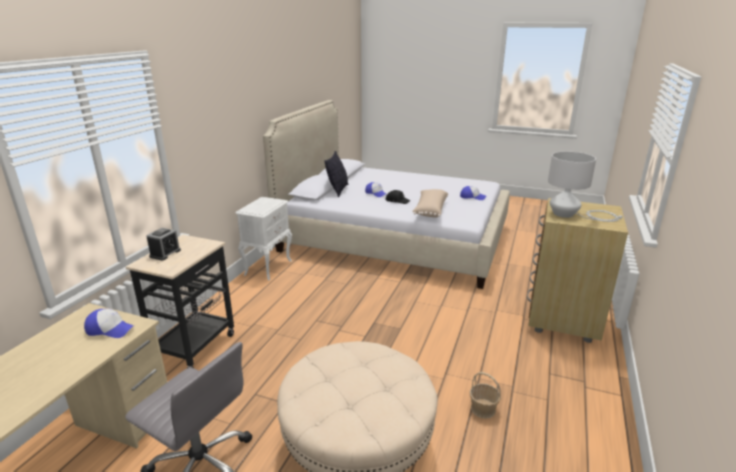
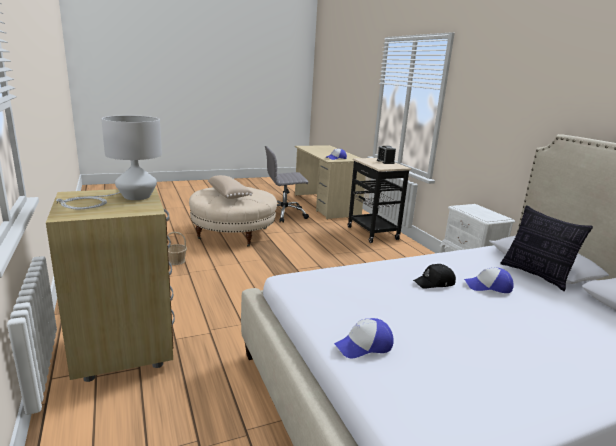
camera: 135 degrees right, 5 degrees down
(430, 210) = (366, 280): beige pillow -> beige pillow (229, 194)

